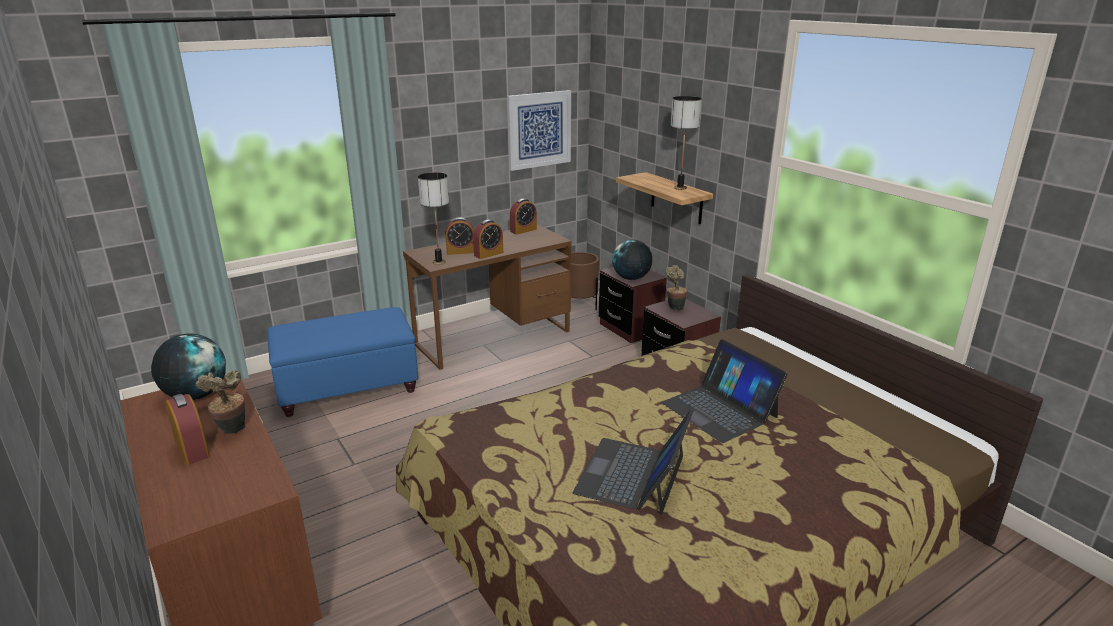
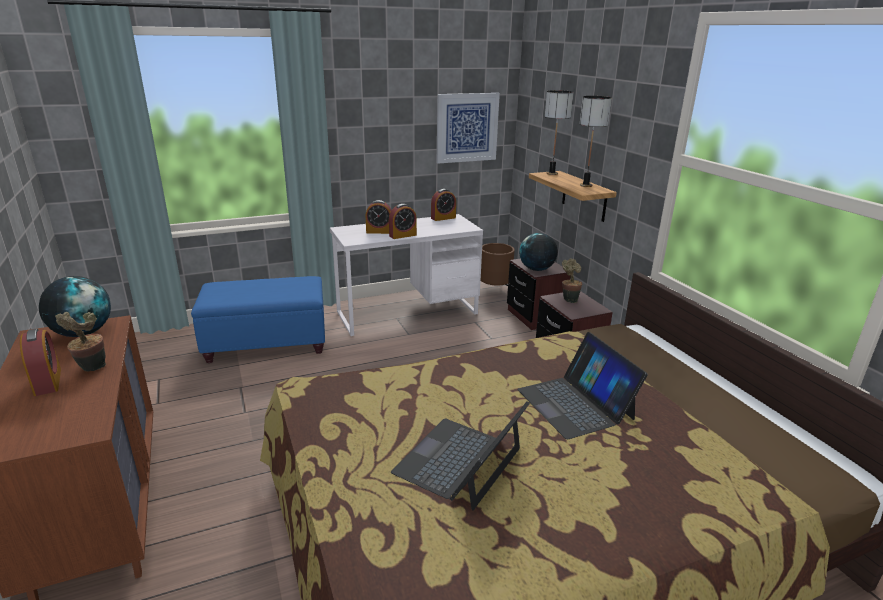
camera: 10 degrees right, 0 degrees up
(439, 262) = (355, 239): table lamp -> table lamp (552, 173)
(493, 337) = (407, 312): brown desk -> white desk

